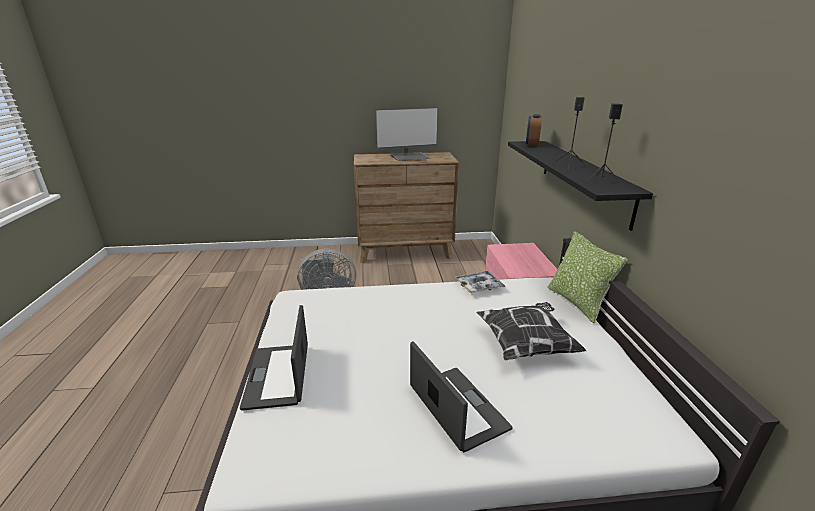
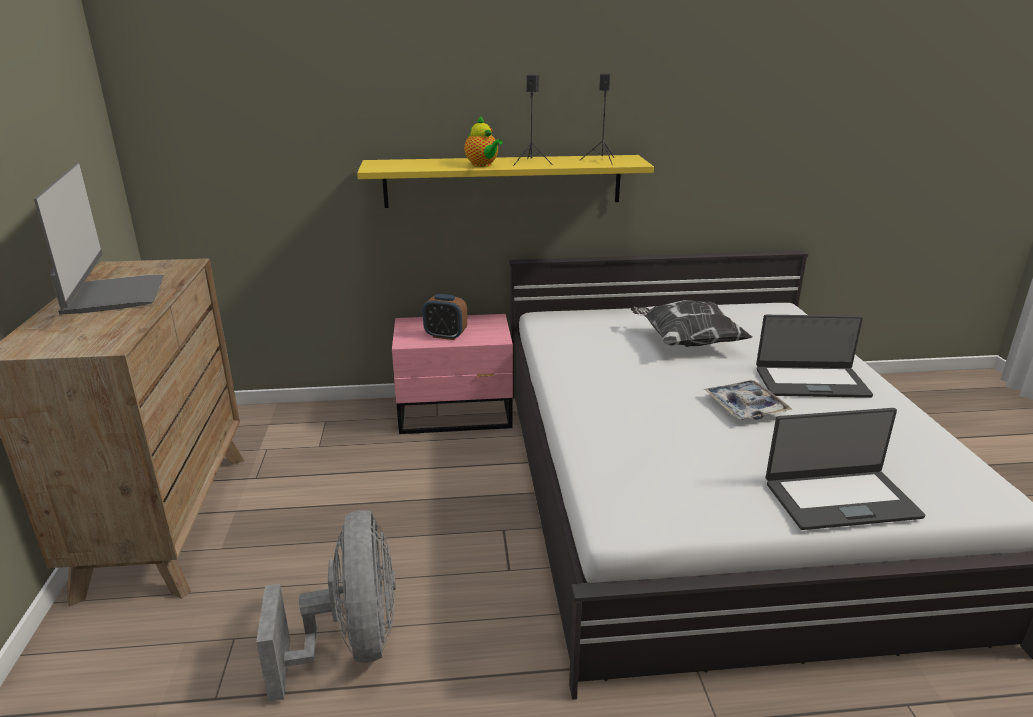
camera: 90 degrees left, 0 degrees up
(456, 408) = (811, 382): laptop -> laptop turned 150 degrees counterclockwise
(479, 286) = (558, 356): tray -> tray (745, 407)
(532, 144) = (391, 165): alarm clock -> alarm clock (445, 335)
(548, 157) = (483, 165): none -> teapot
(577, 302) = (590, 309): pillow -> none
(583, 179) = (503, 181): black shelf -> yellow shelf

